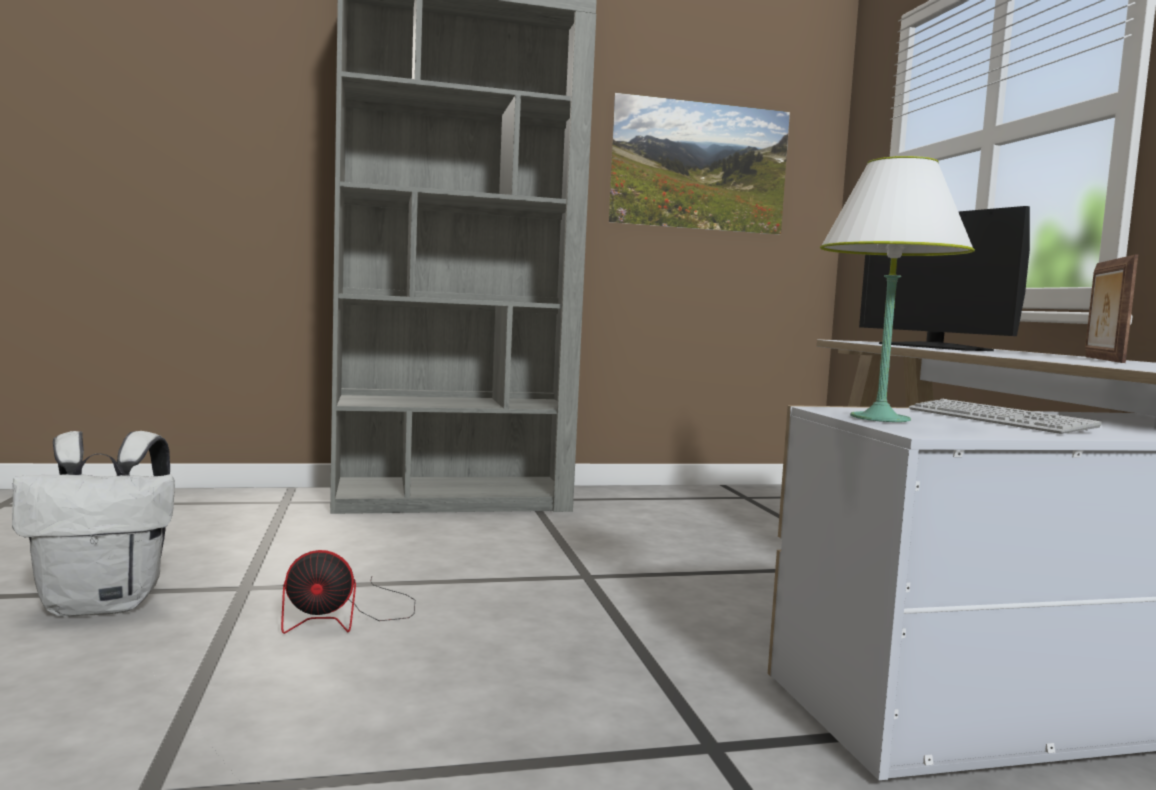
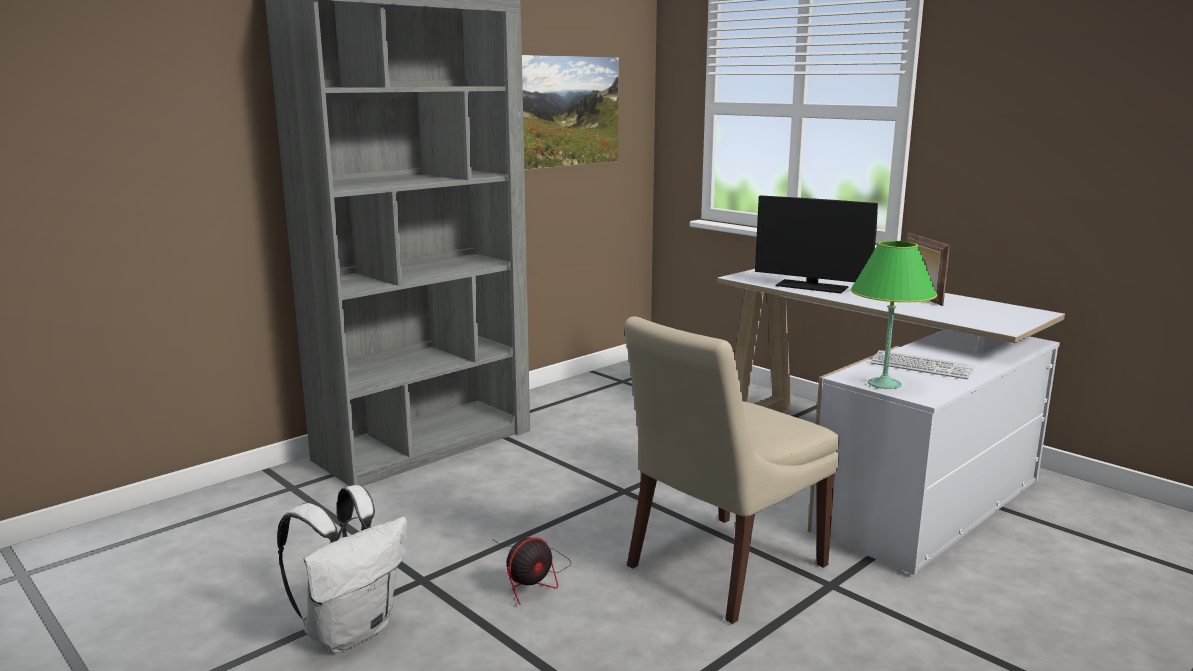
camera: 30 degrees left, 10 degrees up
(579, 677) = (722, 568): none -> beige chair
(880, 418) = (884, 384): white table lamp -> green table lamp

